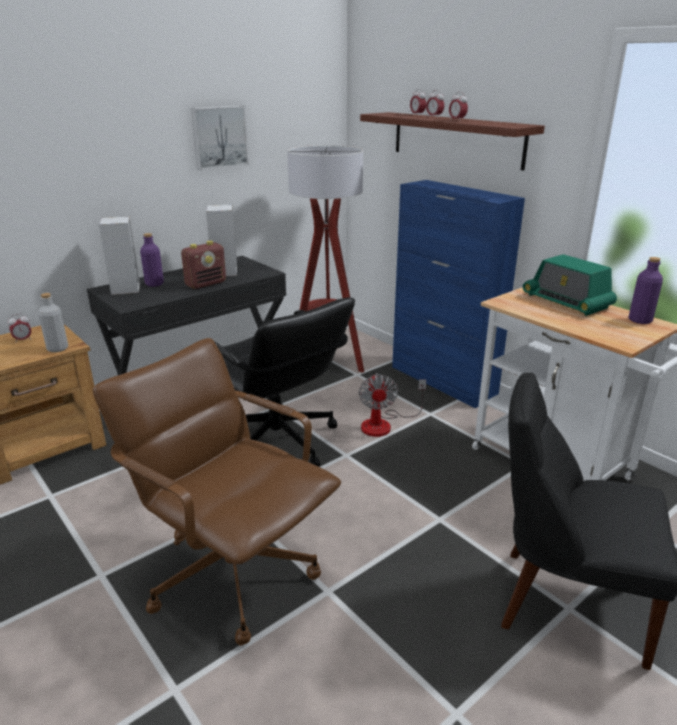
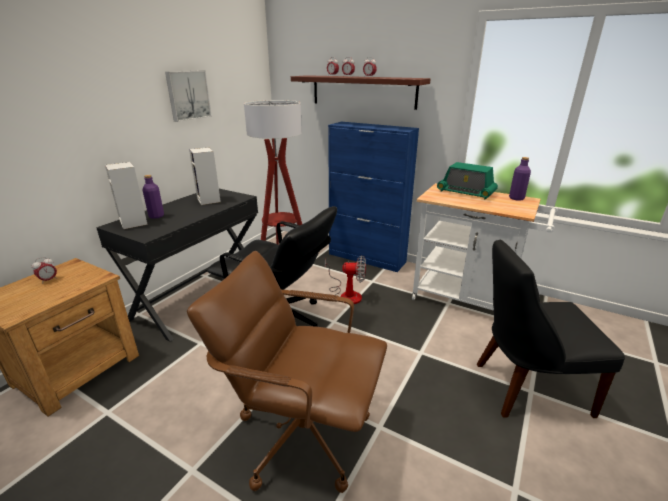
camera: 20 degrees left, 0 degrees up
(57, 348) = (89, 282): grey bottle -> none
(206, 284) = (201, 211): radio -> none
(384, 424) = (346, 294): fan -> fan turned 60 degrees counterclockwise

